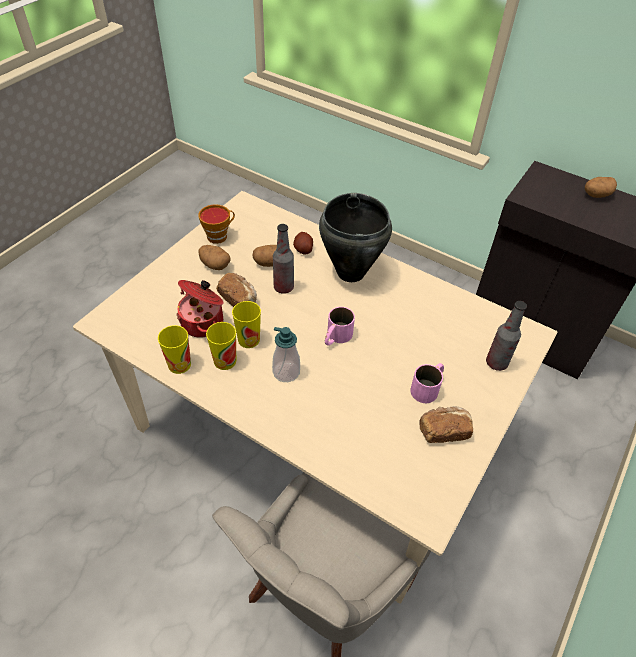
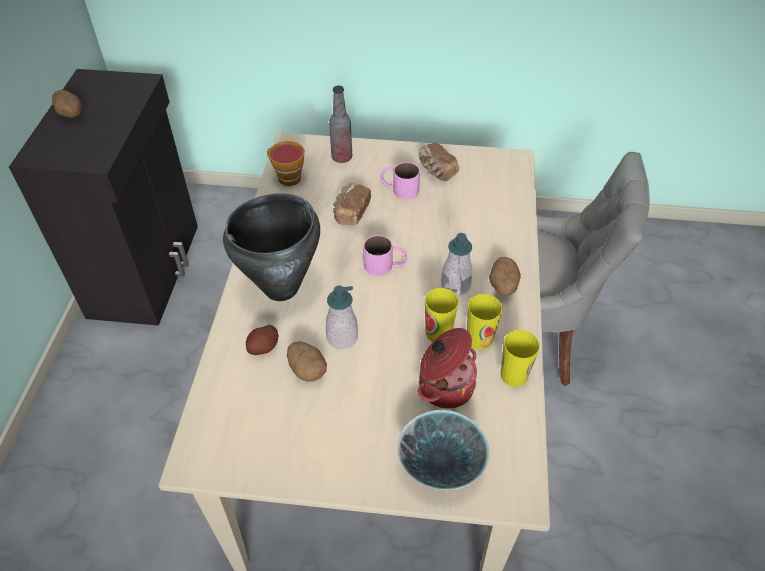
camera: 115 degrees left, 0 degrees up
(152, 295) = (441, 466): none -> bowl
(215, 265) = (346, 427): potato -> potato (503, 286)
(219, 236) = (285, 454): cup -> cup (286, 177)
(238, 299) = (387, 371): bread -> bread (351, 212)
(283, 287) = (342, 337): bottle -> soap dispenser

